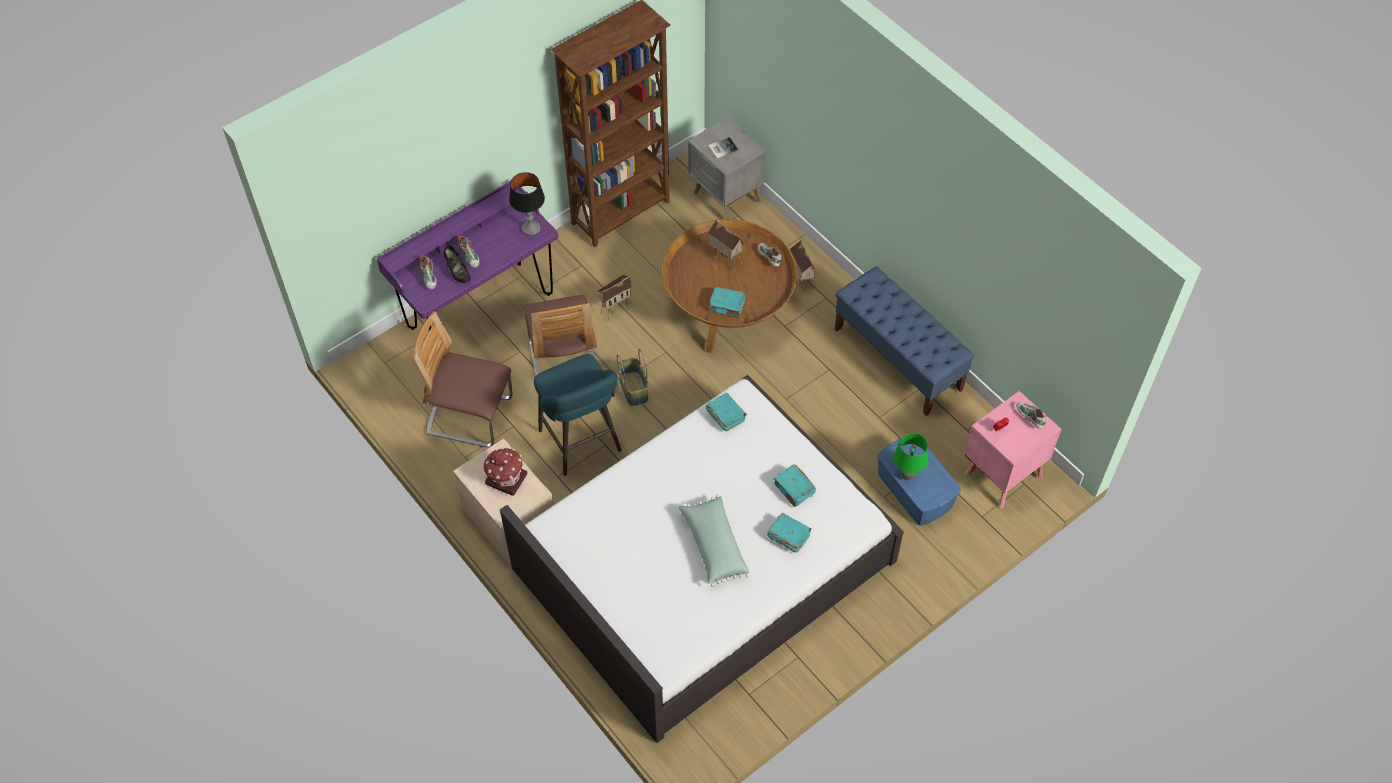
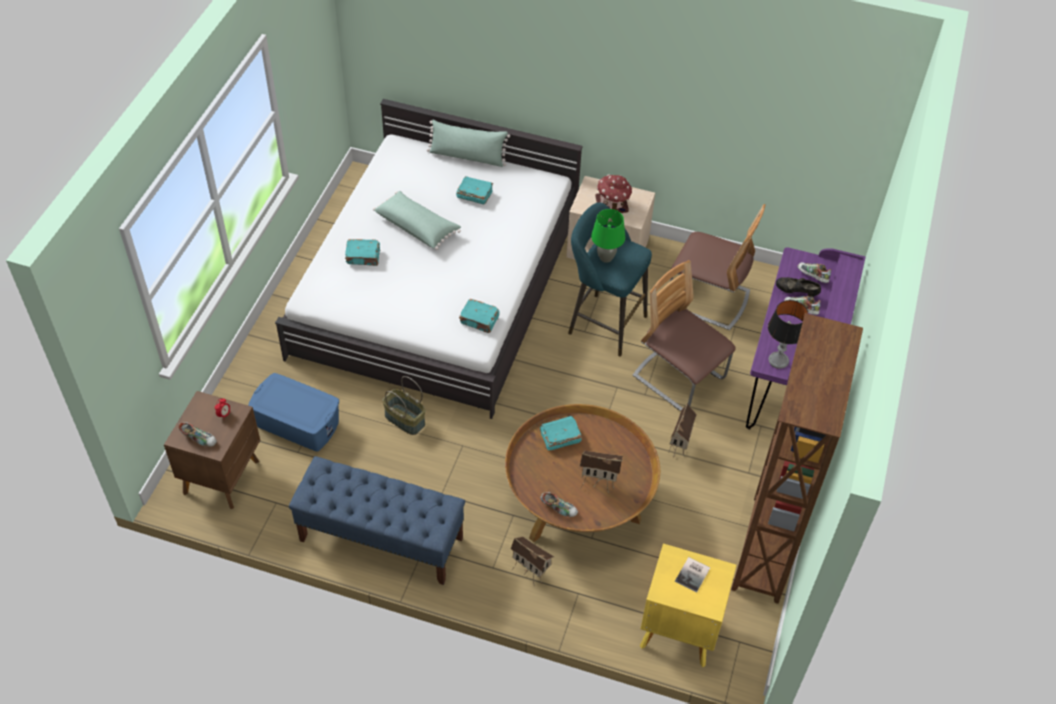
camera: 145 degrees right, 5 degrees down
(470, 416) = (708, 299): chair -> chair turned 45 degrees clockwise
(601, 610) = (467, 156): none -> green pillow
(634, 389) = (600, 386): basket -> basket (404, 420)
(727, 198) = (678, 630): grey nightstand -> yellow nightstand
(794, 489) = (381, 291): turquoise book -> turquoise book (474, 195)
(907, 475) = (302, 395): green table lamp -> green table lamp (605, 258)
(1001, 475) = (223, 476): pink nightstand -> brown nightstand

